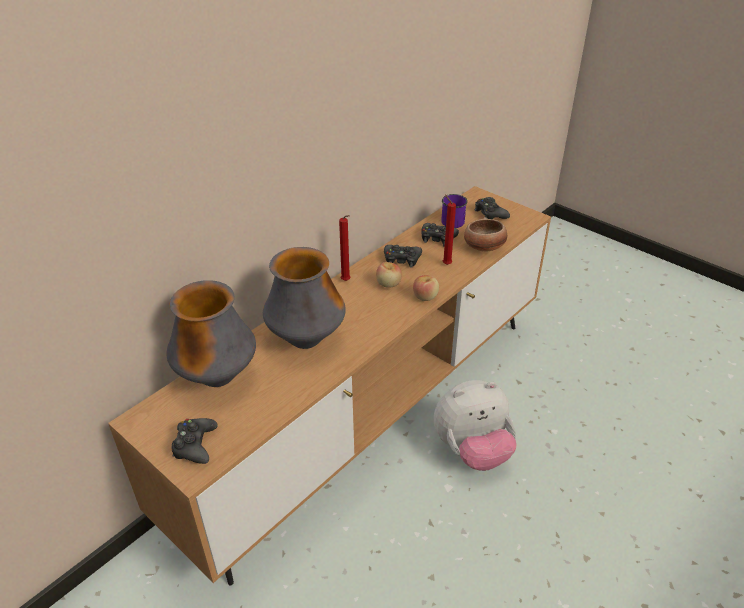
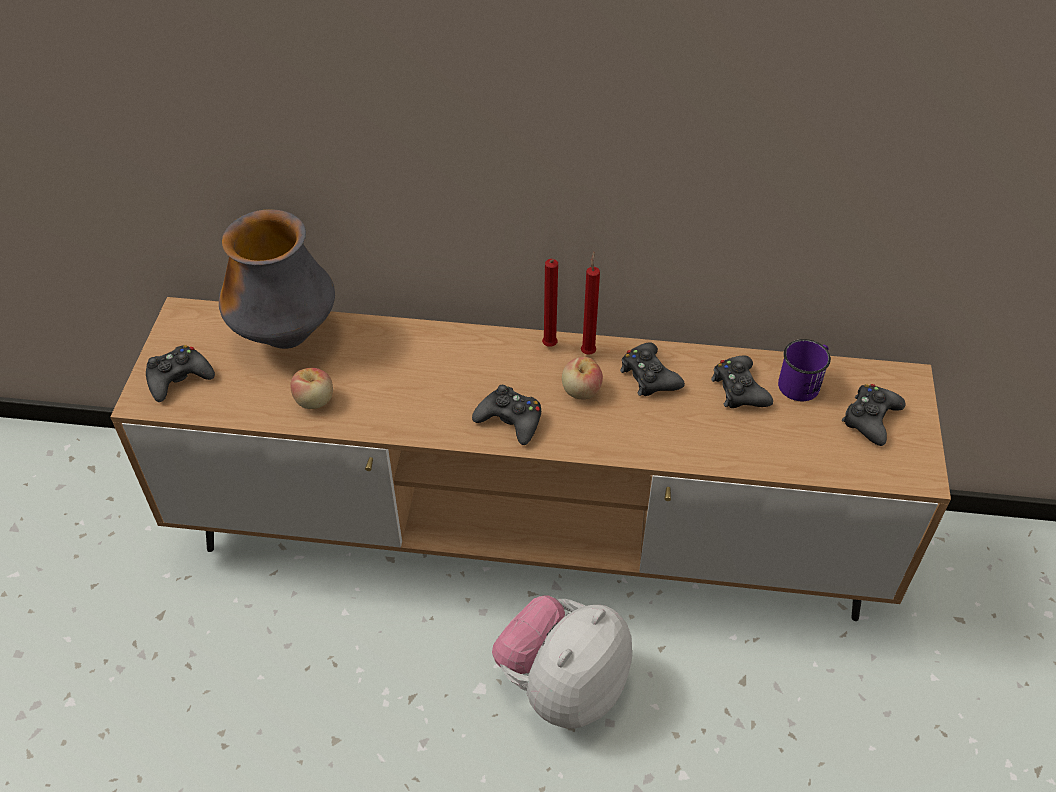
camera: 55 degrees right, 10 degrees up
(306, 340) = (406, 372): vase -> none
(383, 316) = (510, 420): none -> black game controller
(425, 297) = (589, 442): apple -> apple (315, 401)
(445, 264) = (685, 427): red candle -> red candle (588, 351)
(472, 450) = (563, 685): plush toy -> plush toy turned 90 degrees clockwise
(484, 247) = (770, 452): bowl -> none

